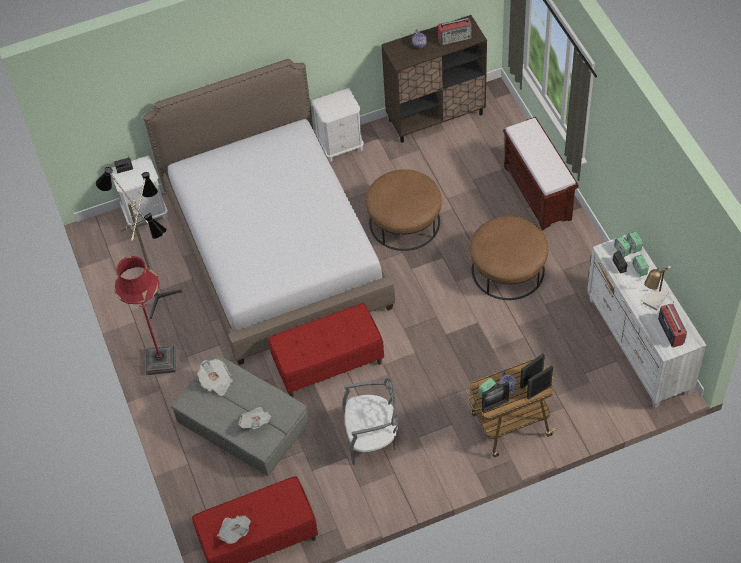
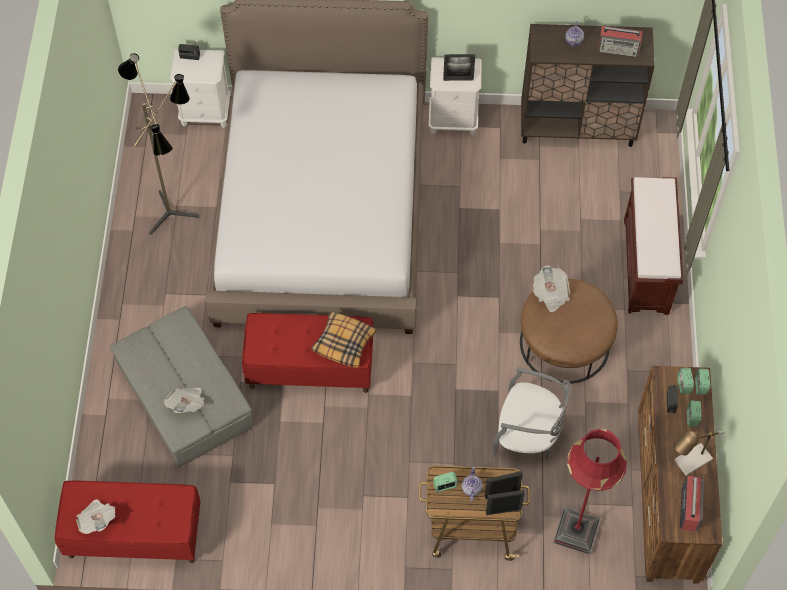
camera: 20 degrees right, 5 degrees up
(161, 361) = (136, 286): red floor lamp -> red floor lamp (576, 531)
(216, 382) = (169, 339): newspaper -> newspaper (550, 294)
(353, 328) = (344, 343): none -> pillow
(372, 438) = (312, 474): grey chair -> grey chair (527, 435)
(404, 222) = (478, 238): brown ottoman -> none
(495, 406) = (445, 505): picture frame -> picture frame (458, 79)
(638, 346) = (666, 499): white dresser -> brown dresser

